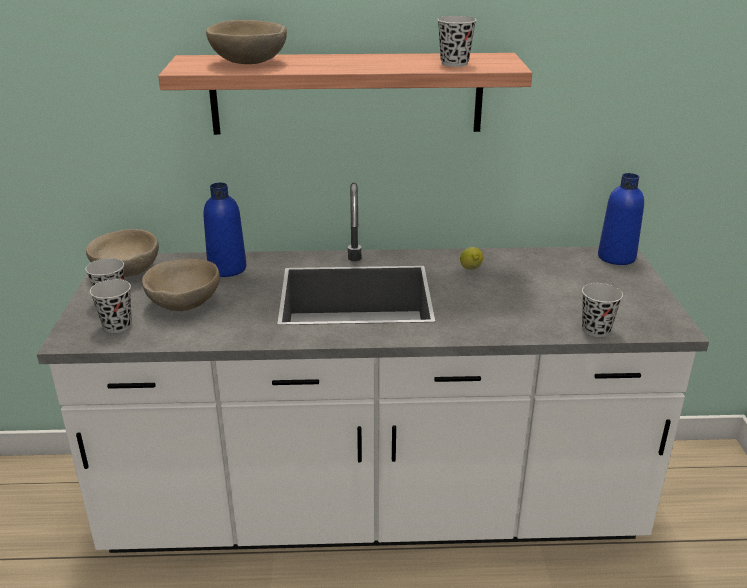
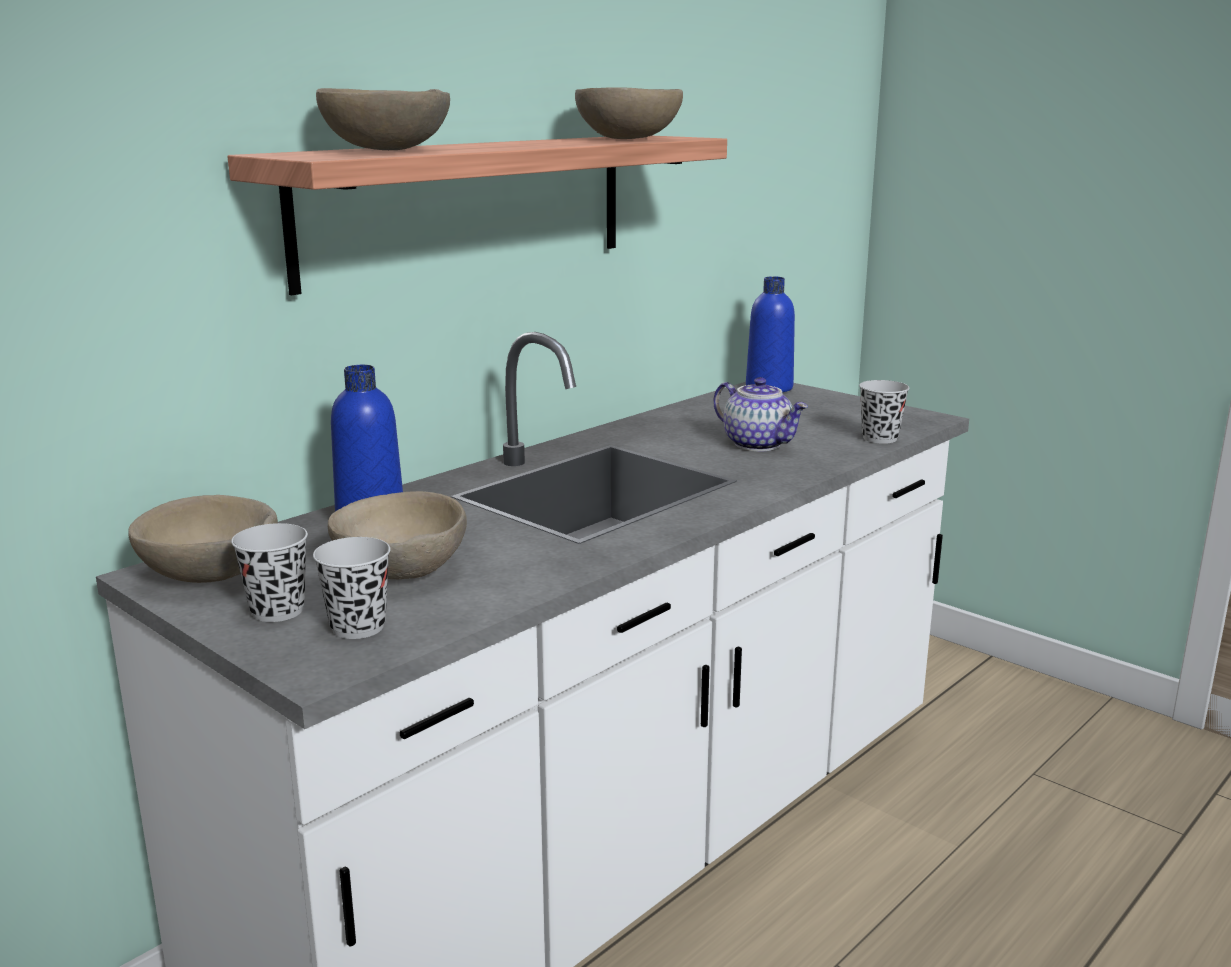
camera: 45 degrees left, 10 degrees down
(454, 63) = (629, 139): black cup -> beige bowl
(471, 270) = (666, 433): lemon -> none
(506, 300) = (759, 444): none -> teapot

